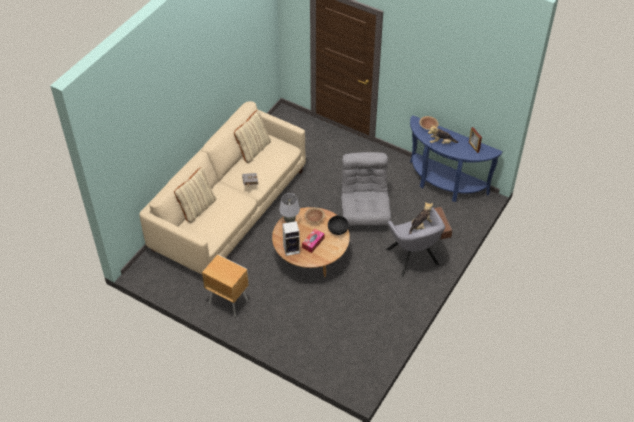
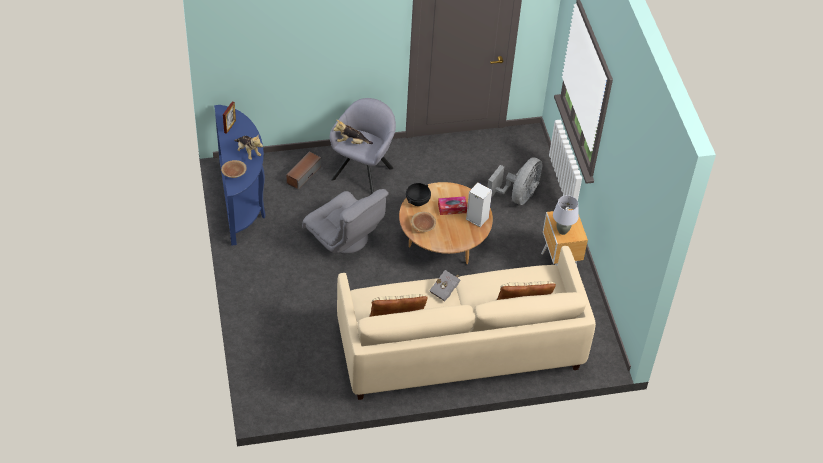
camera: 135 degrees left, 0 degrees up
(289, 221) = (447, 241): grey table lamp -> grey table lamp (562, 231)
(307, 327) = (517, 196): none -> grey fan
(364, 212) = (345, 238): grey armchair -> grey armchair turned 90 degrees counterclockwise

